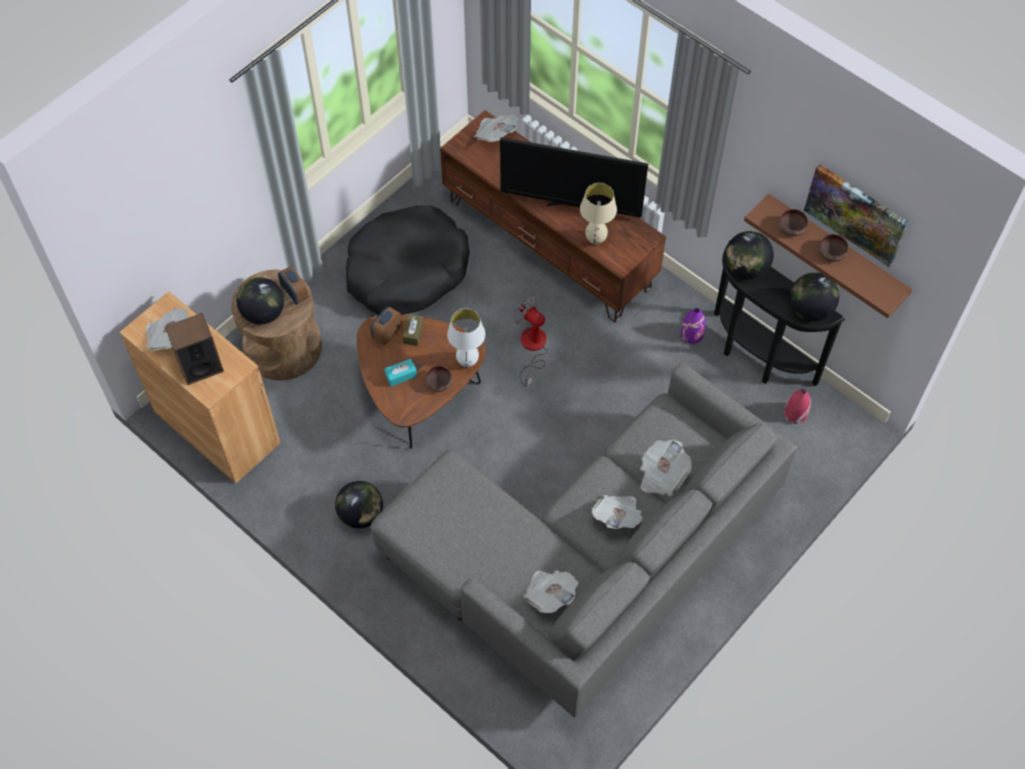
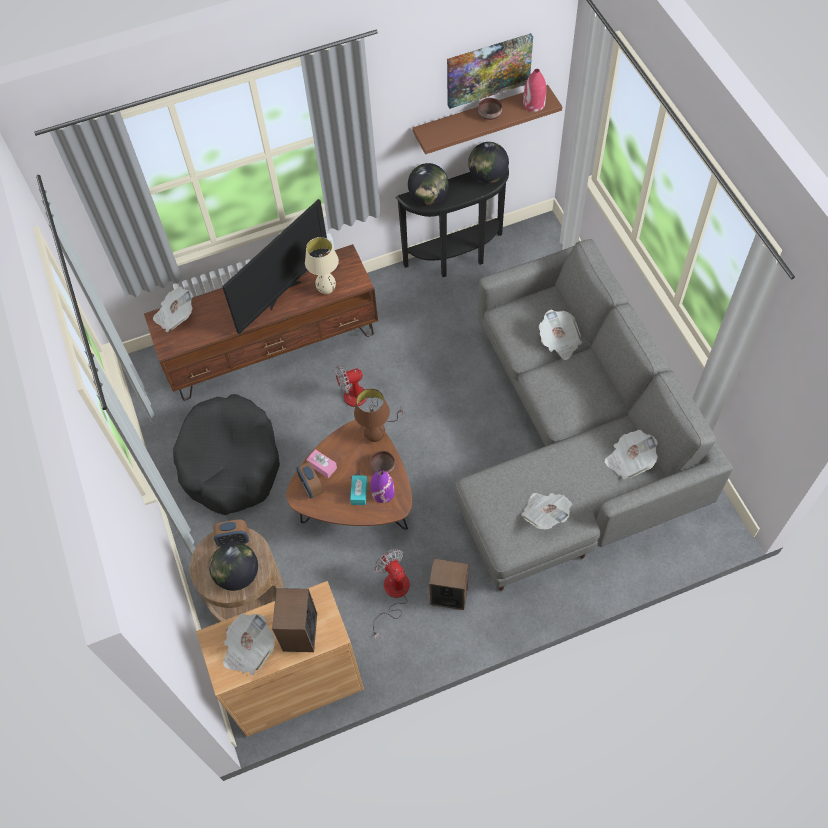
camera: 60 degrees left, 0 degrees up
(338, 466) = (393, 594): none -> fan
(361, 514) = (449, 594): globe -> speaker
(413, 333) = (322, 466): brown tissue box -> pink tissue box
(467, 362) = (375, 437): white table lamp -> brown table lamp
(618, 517) = (582, 385): newspaper -> newspaper (545, 514)
(692, 334) = (414, 289): purple vase -> purple vase (383, 492)
(792, 227) = (453, 126): brown bowl -> none
(795, 414) = (518, 257): red vase -> red vase (533, 104)

